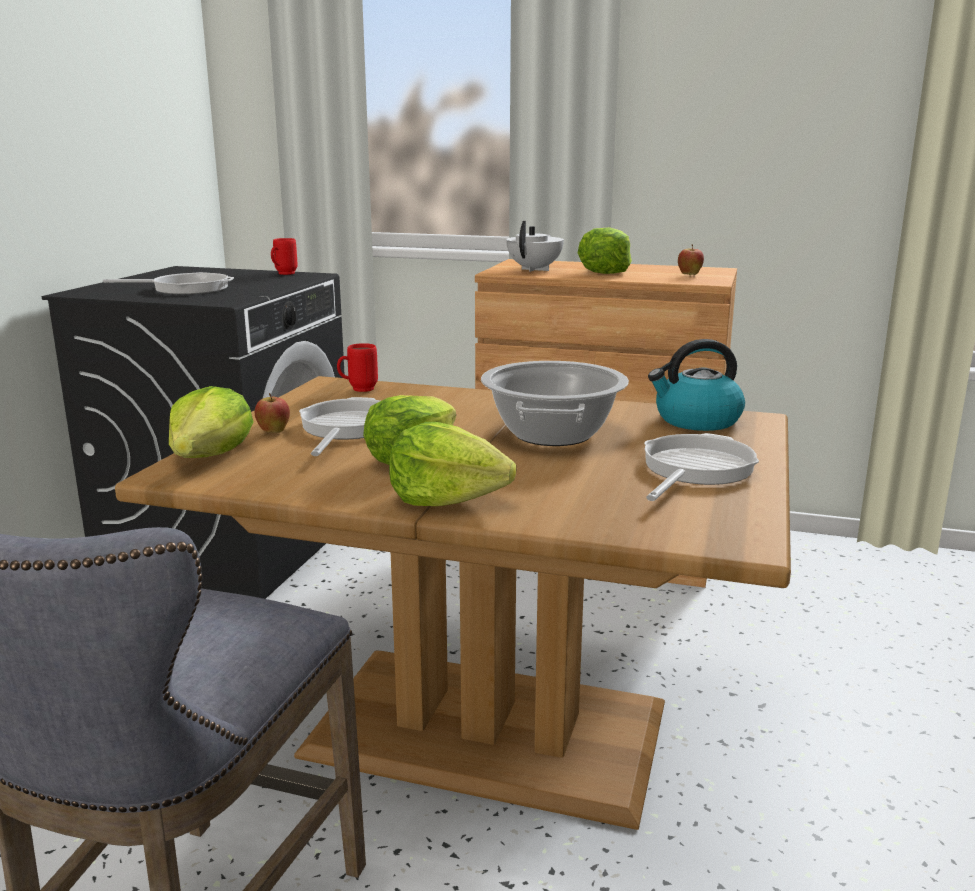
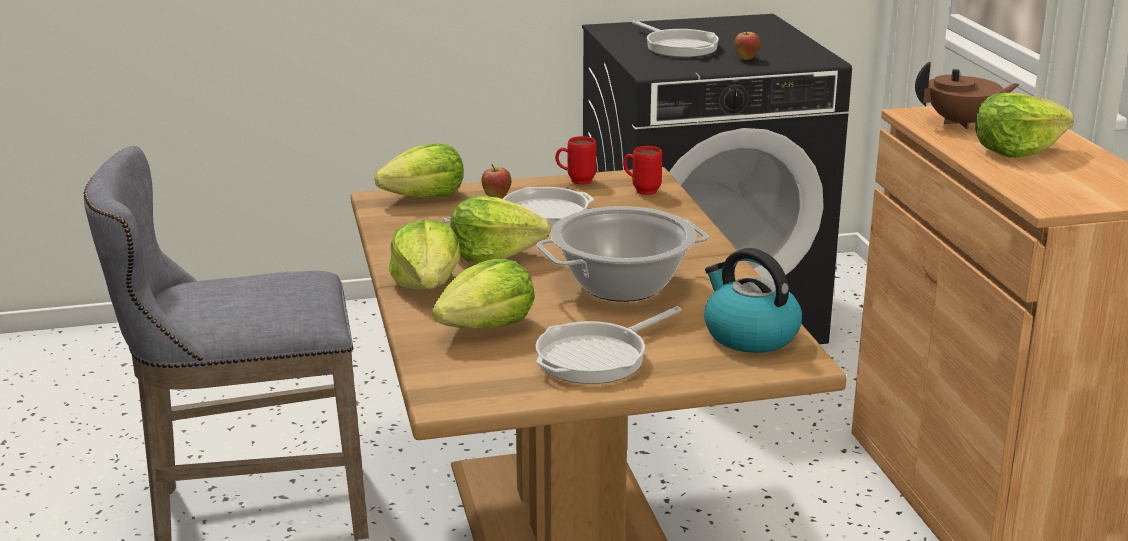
camera: 60 degrees right, 5 degrees up
(283, 274) = (804, 51): red mug -> red mug (575, 181)
(535, 269) = (962, 123): white teapot -> brown teapot
(584, 494) = (487, 326): none -> lettuce
(689, 275) = (1074, 189): apple -> apple (746, 59)
(694, 469) = (597, 357): frying pan -> frying pan turned 135 degrees clockwise

